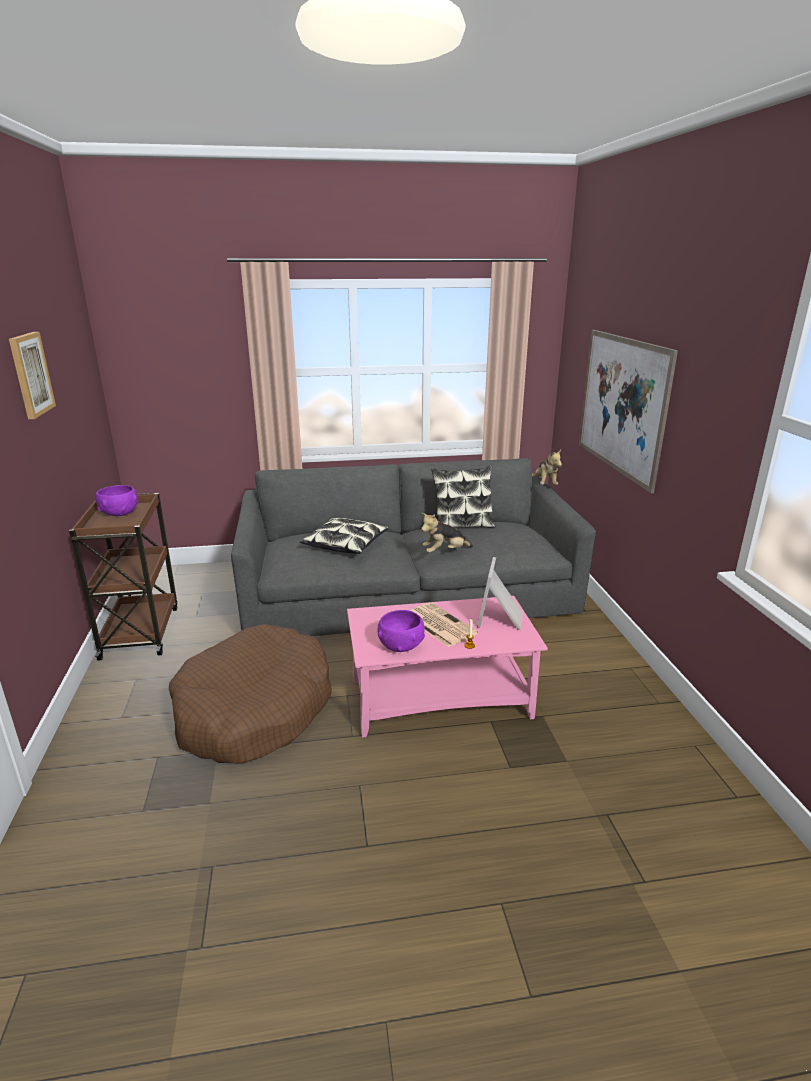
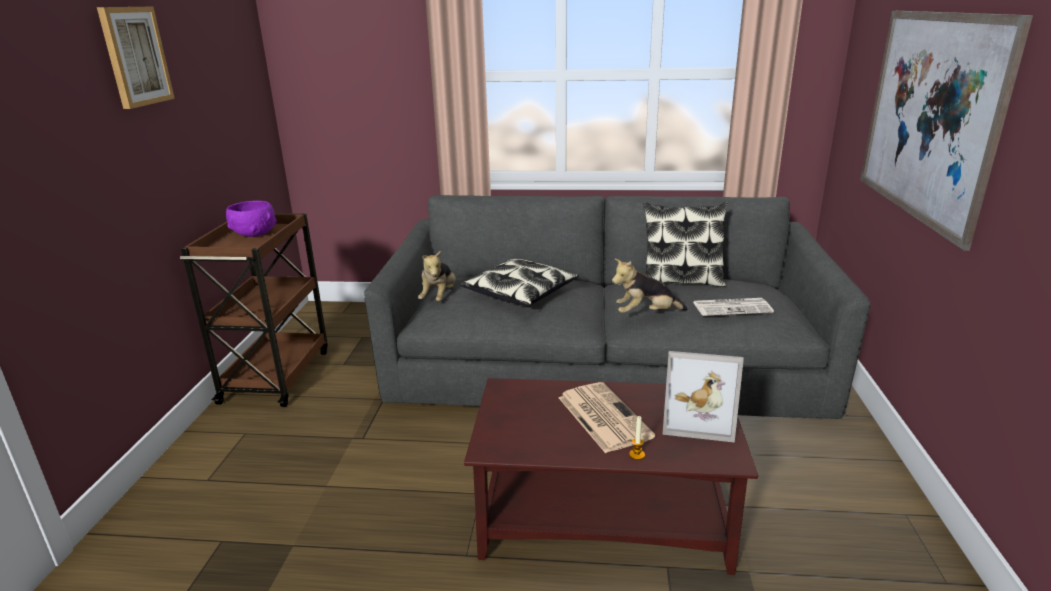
camera: 15 degrees right, 0 degrees up
(254, 710) = (358, 495): brown dog bed -> none
(401, 646) = (537, 442): purple bowl -> none
(441, 698) = (605, 518): pink coffee table -> brown coffee table
(501, 619) = (697, 419): picture frame -> picture frame turned 105 degrees counterclockwise
(503, 542) = (732, 307): none -> newspaper
(544, 484) = (806, 234): plush toy -> plush toy (439, 297)

